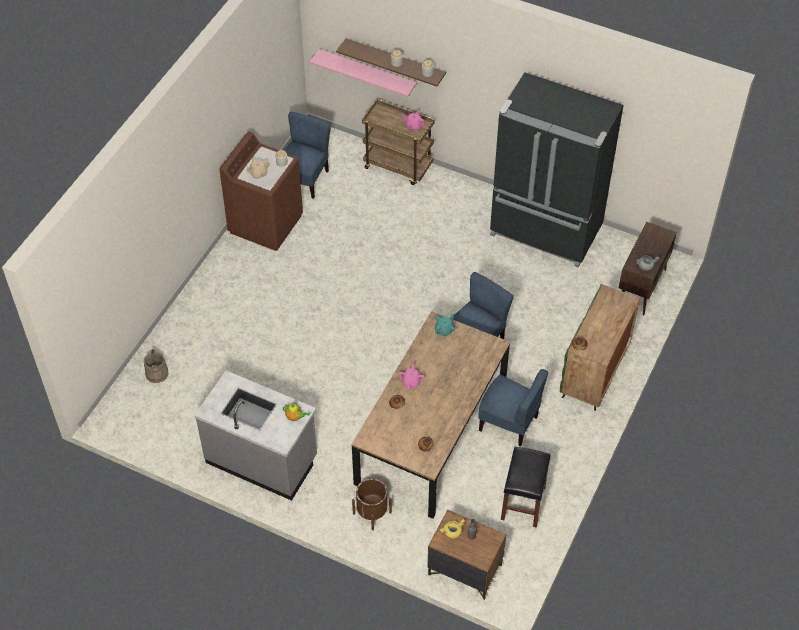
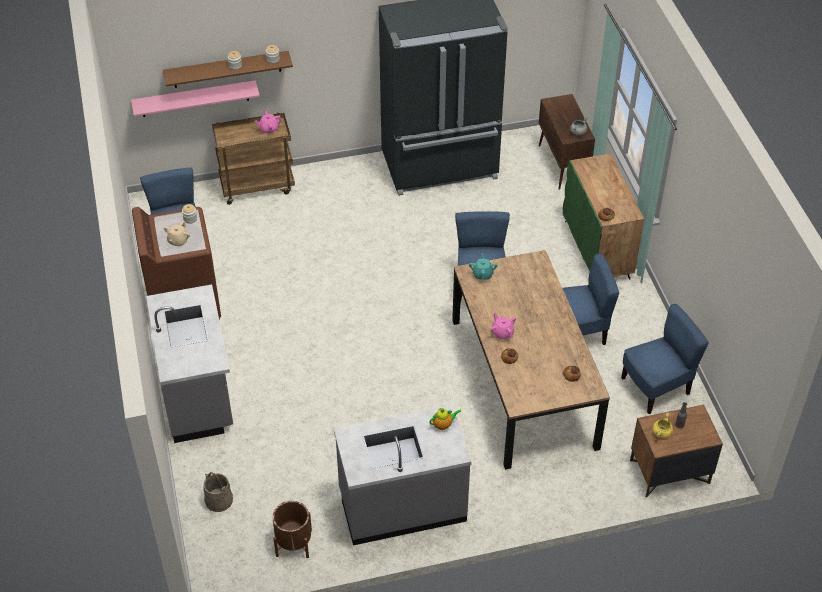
camera: 40 degrees left, 5 degrees down
(213, 293) = (198, 394): none -> grey counter
(372, 513) = (546, 481): brown planter -> brown planter (293, 543)
(523, 504) = (656, 387): black stool -> blue chair

